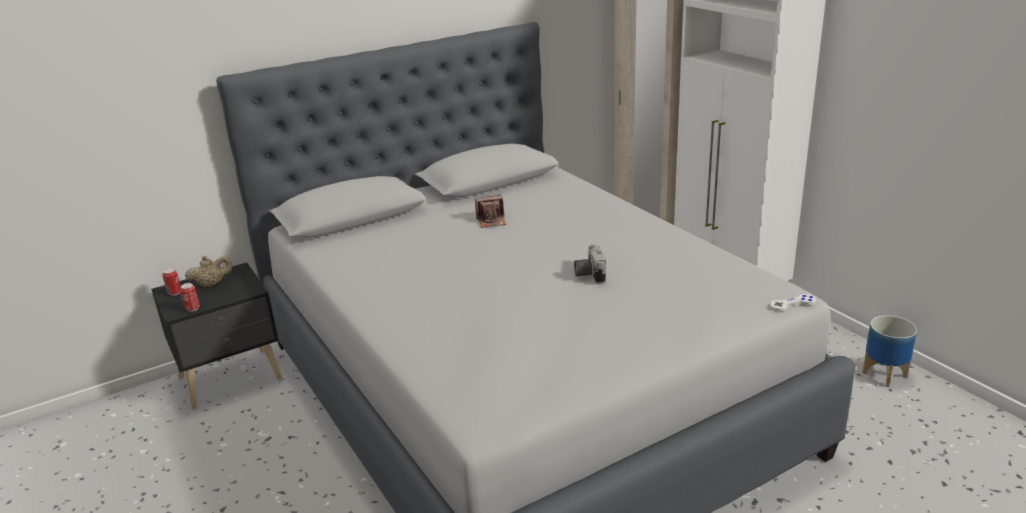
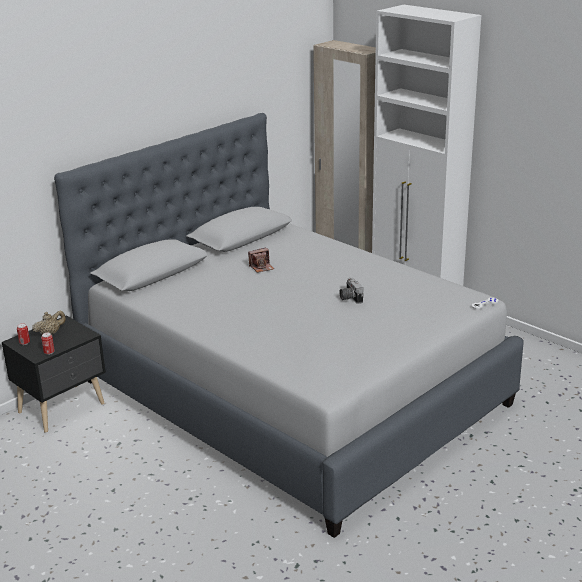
camera: 15 degrees left, 0 degrees up
(885, 375) = (534, 351): planter -> none

